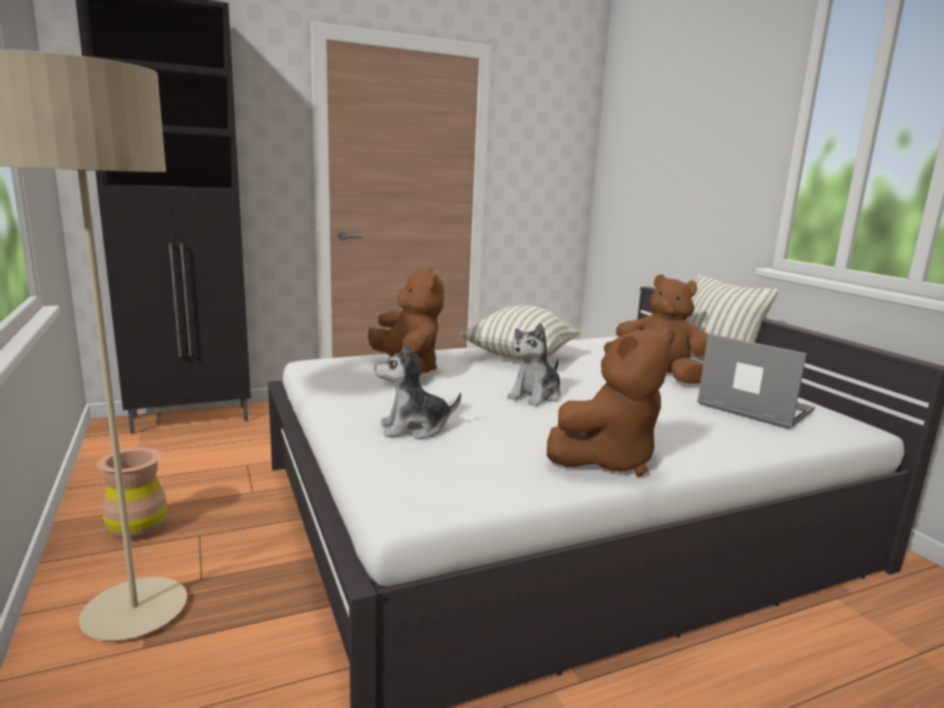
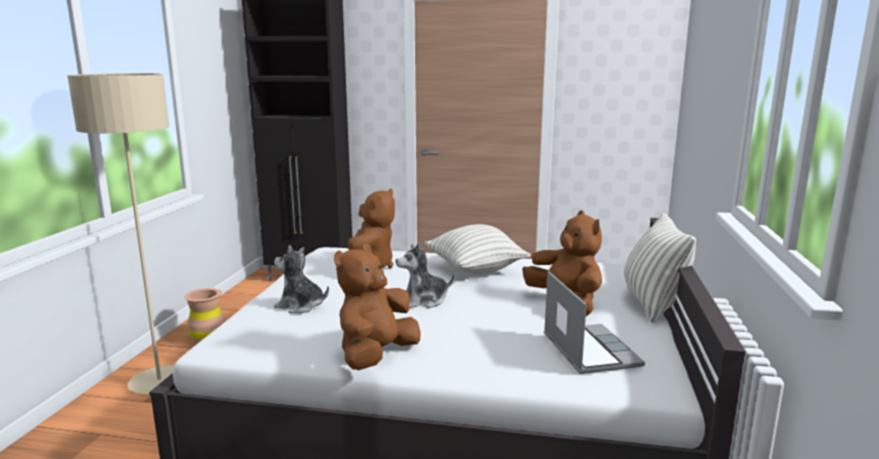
camera: 35 degrees right, 0 degrees up
(607, 460) = (376, 356): brown plush toy -> brown plush toy turned 120 degrees clockwise

